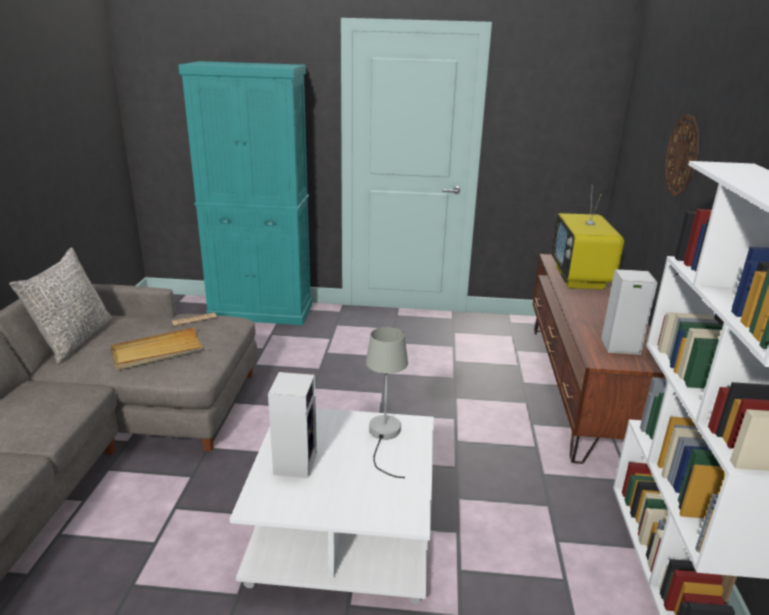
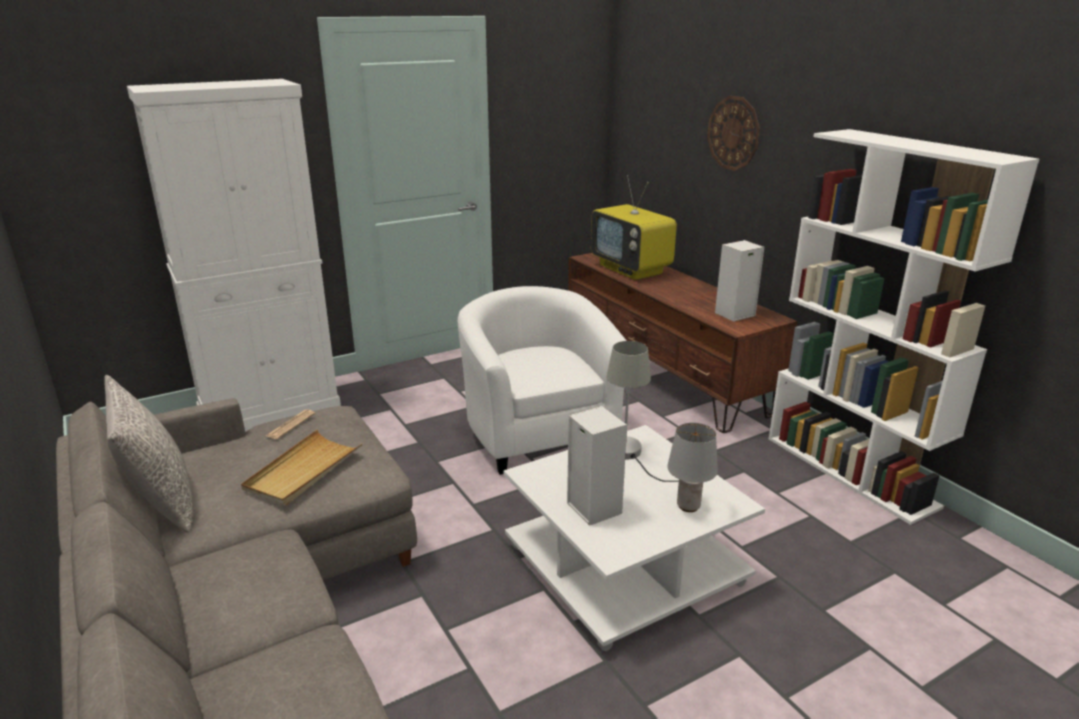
camera: 35 degrees left, 0 degrees up
(261, 311) = (270, 409): turquoise cabinet -> white cabinet
(367, 499) = (689, 506): none -> grey table lamp
(408, 396) = (537, 433): none -> white armchair

